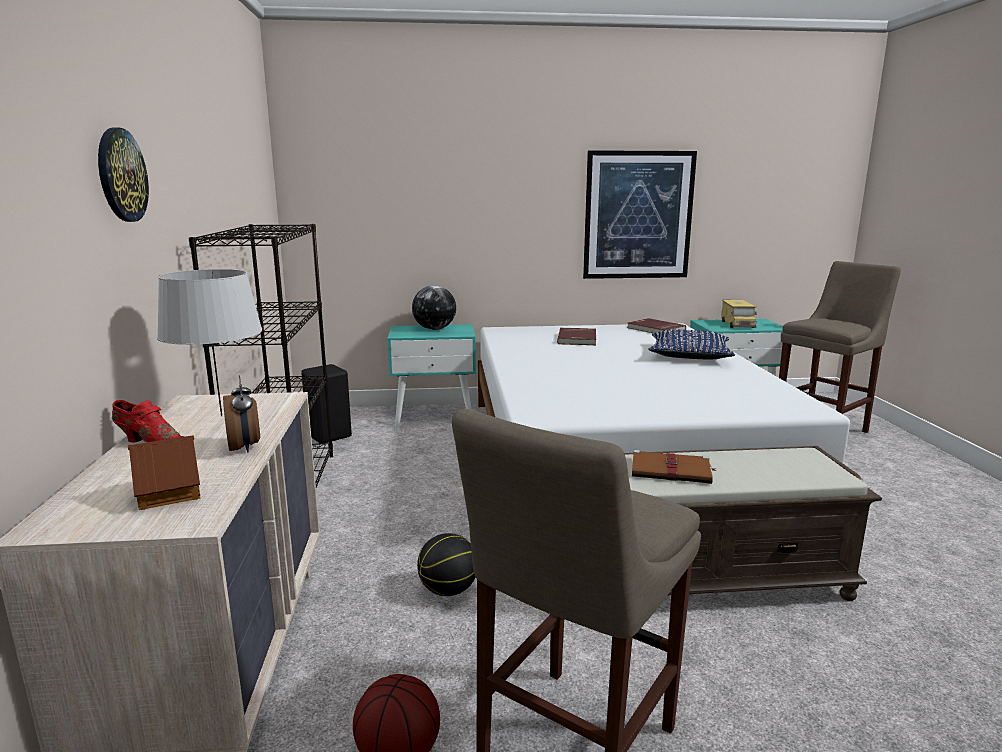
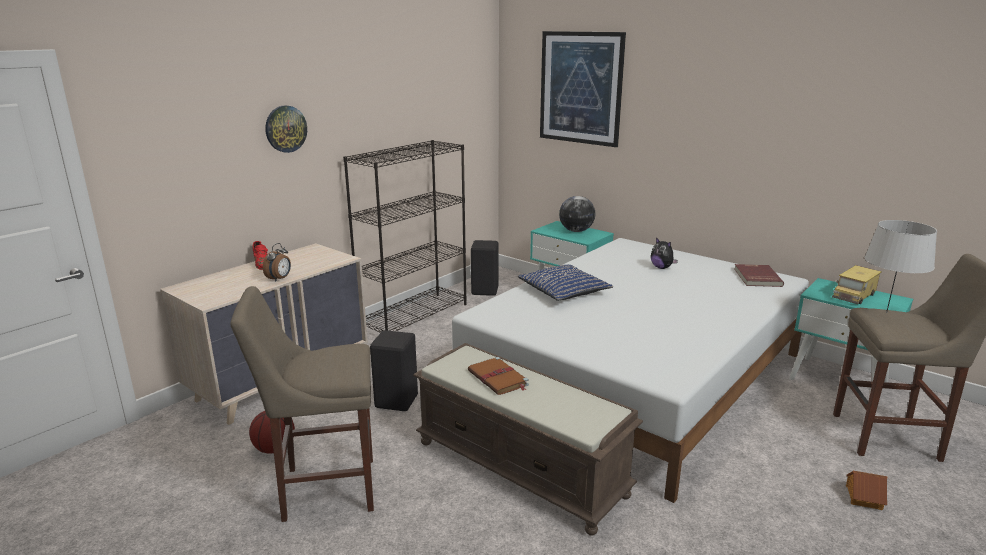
camera: 45 degrees right, 5 degrees up
(168, 492) = (224, 288): toy house -> toy house (863, 497)
(221, 416) = (305, 260): grey table lamp -> grey table lamp (886, 312)
(448, 590) = (396, 400): basketball -> black stool
(578, 339) = (662, 267): red book -> plush toy
(638, 215) = (774, 161): picture -> picture (580, 88)
(689, 355) = (712, 309): blue pillow -> blue pillow (564, 291)

